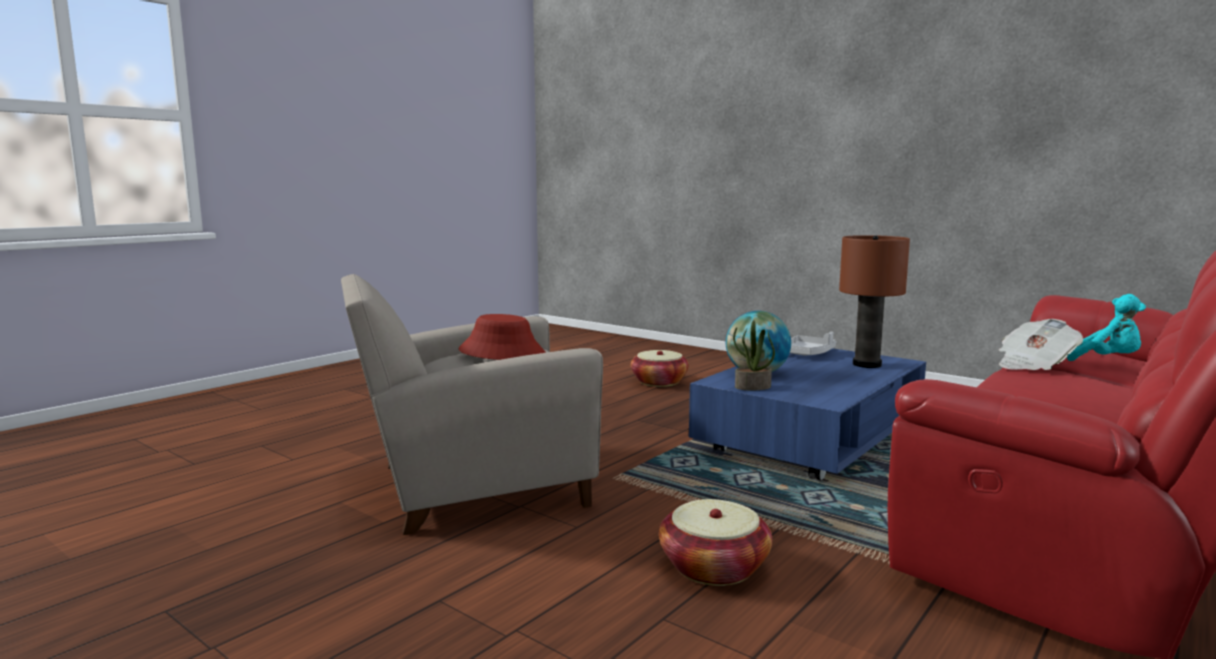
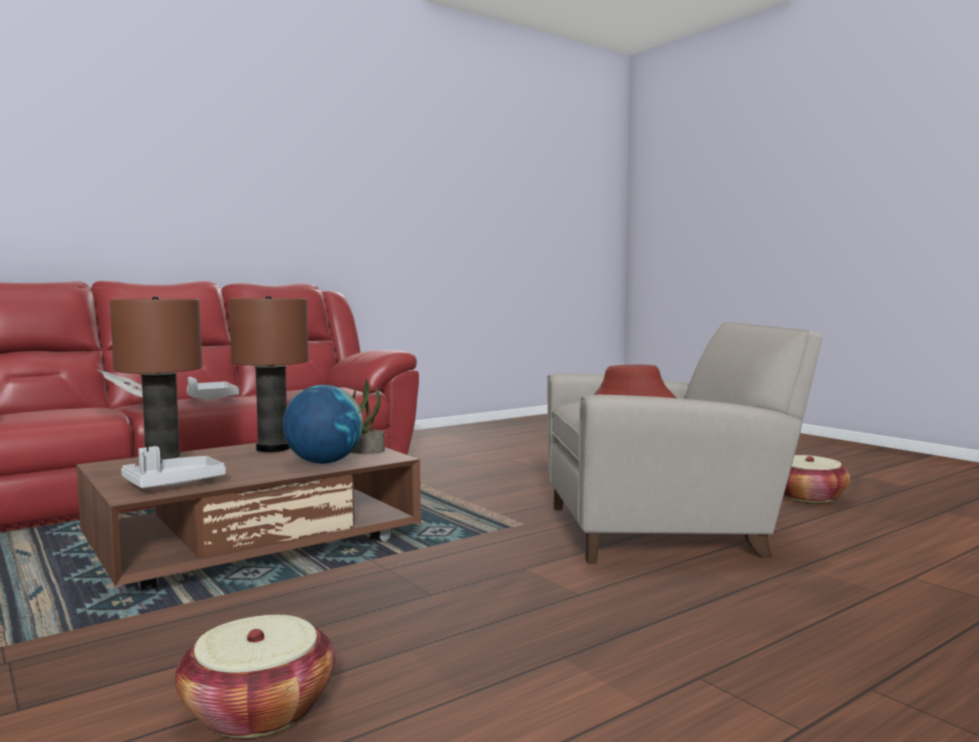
camera: 165 degrees left, 5 degrees down
(713, 567) = (494, 478): basket -> basket (808, 497)
(811, 437) = (253, 544): blue coffee table -> brown coffee table
(836, 383) = (273, 448): none -> brown table lamp
(1035, 384) = (210, 398): none -> grey tray
(1106, 360) = (59, 407): turquoise plush toy -> none

